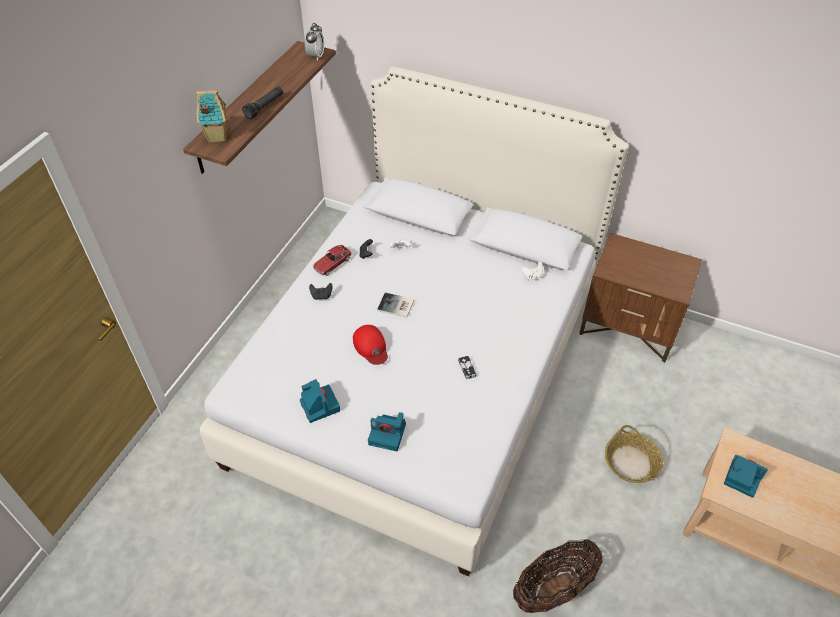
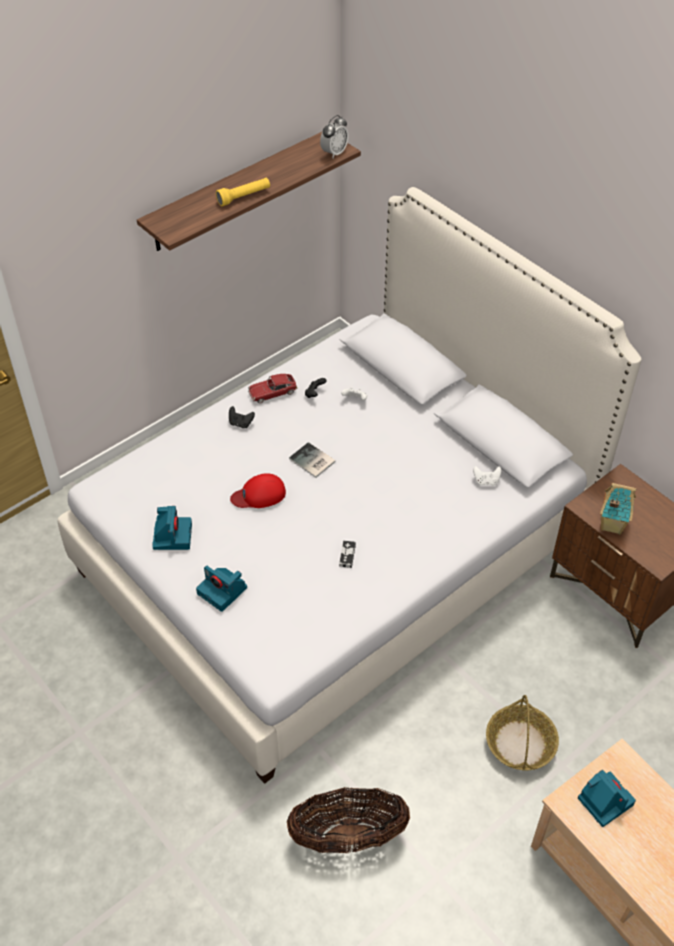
camera: 25 degrees right, 0 degrees up
(216, 136) = (176, 216): toy house -> toy house (611, 524)
(265, 107) = (244, 197): black flashlight -> yellow flashlight
(371, 346) = (259, 495): red cap -> red cap turned 75 degrees clockwise

